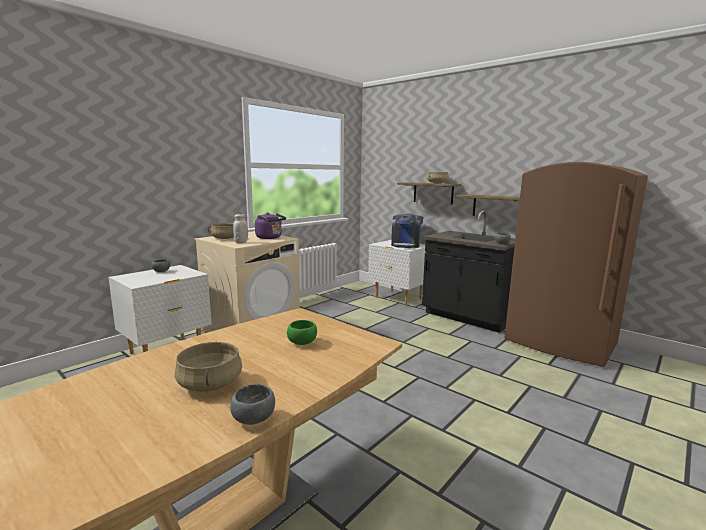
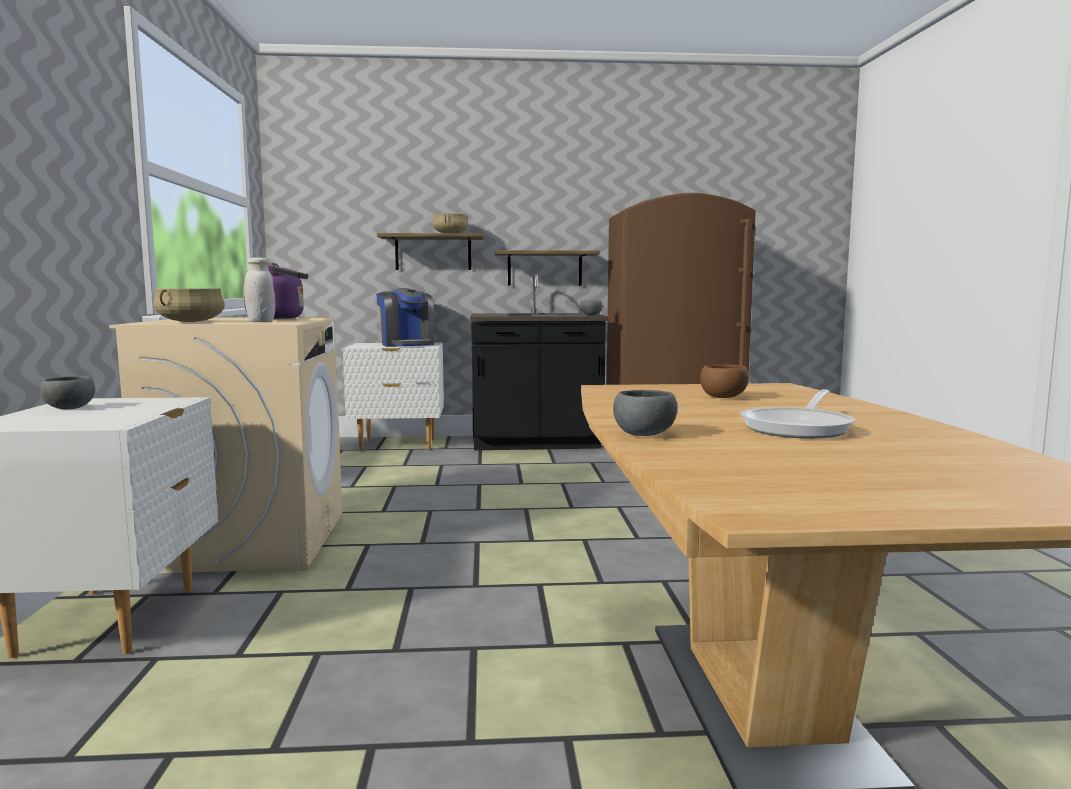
camera: 45 degrees left, 5 degrees down
(210, 384) = (800, 428): beige cooking pot -> frying pan
(255, 419) = (930, 427): grey bowl -> grey bowl (645, 434)
(303, 343) = (724, 397): green bowl -> brown bowl

